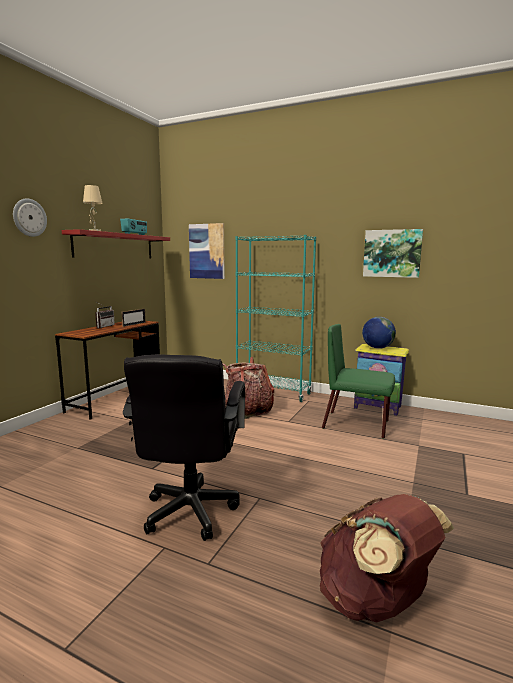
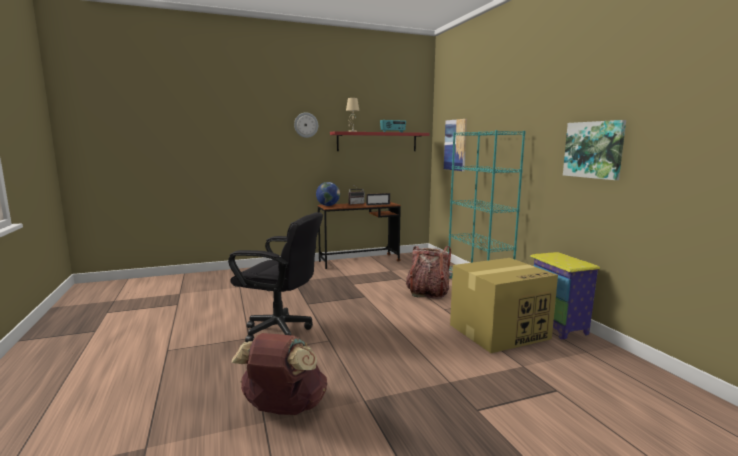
camera: 45 degrees right, 0 degrees up
(190, 516) = (282, 332): black office chair -> black office chair turned 120 degrees counterclockwise
(357, 424) = (499, 331): green chair -> cardboard box
(377, 348) = (558, 258): globe -> globe (328, 205)

